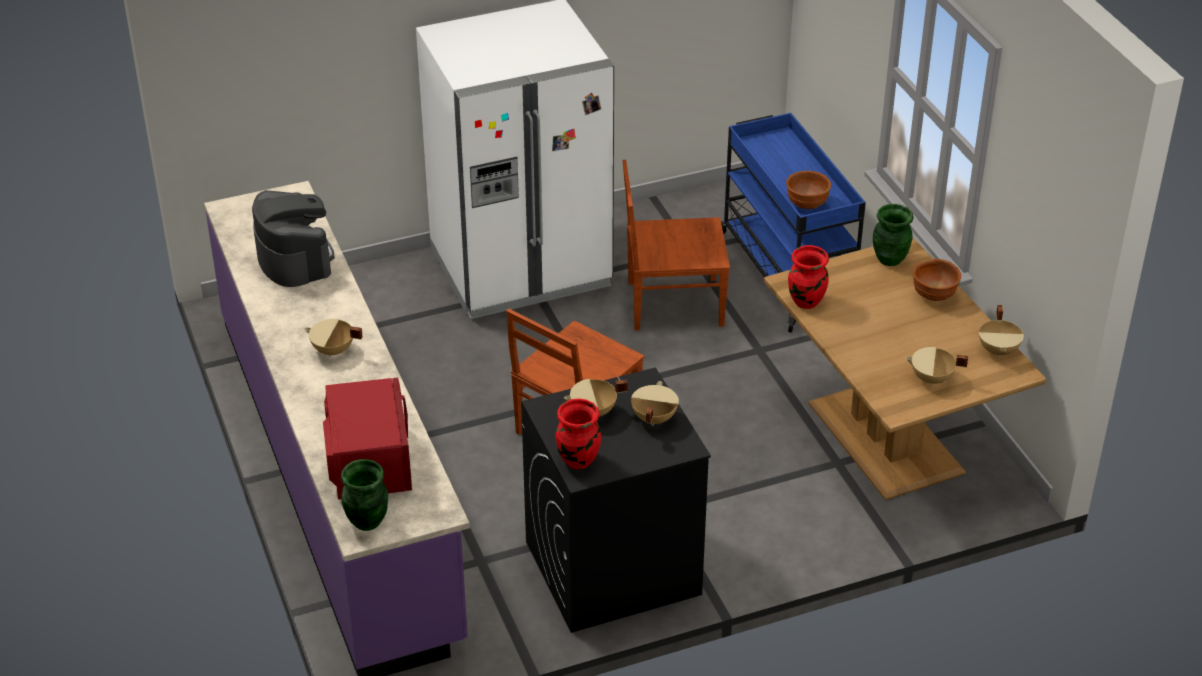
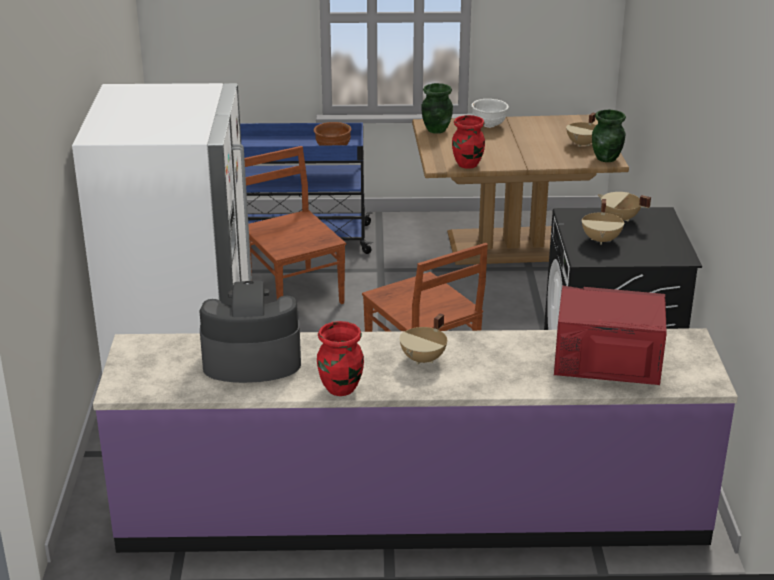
camera: 70 degrees left, 10 degrees down
(367, 522) = (692, 377): green vase -> green vase (606, 158)
(578, 460) = (662, 256): red vase -> red vase (341, 389)
(672, 304) = (294, 293): brown chair -> brown chair turned 135 degrees clockwise
(933, 296) = (489, 125): brown bowl -> white bowl
(999, 350) = (562, 120): beige cooking pot -> none

